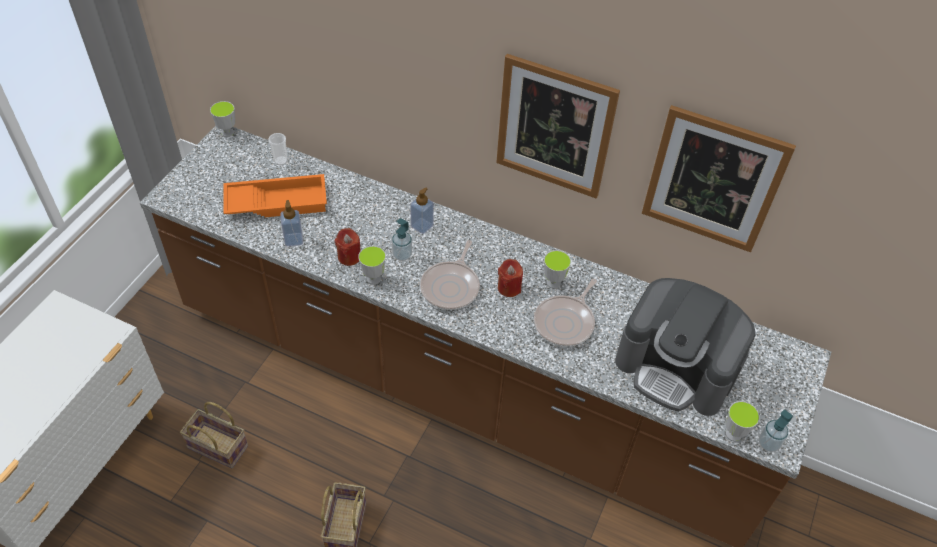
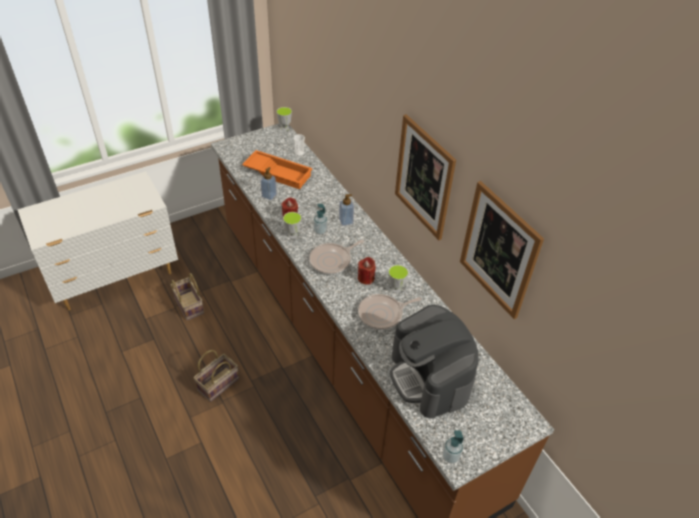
camera: 35 degrees right, 5 degrees down
(733, 434) = (431, 437): cup -> none

